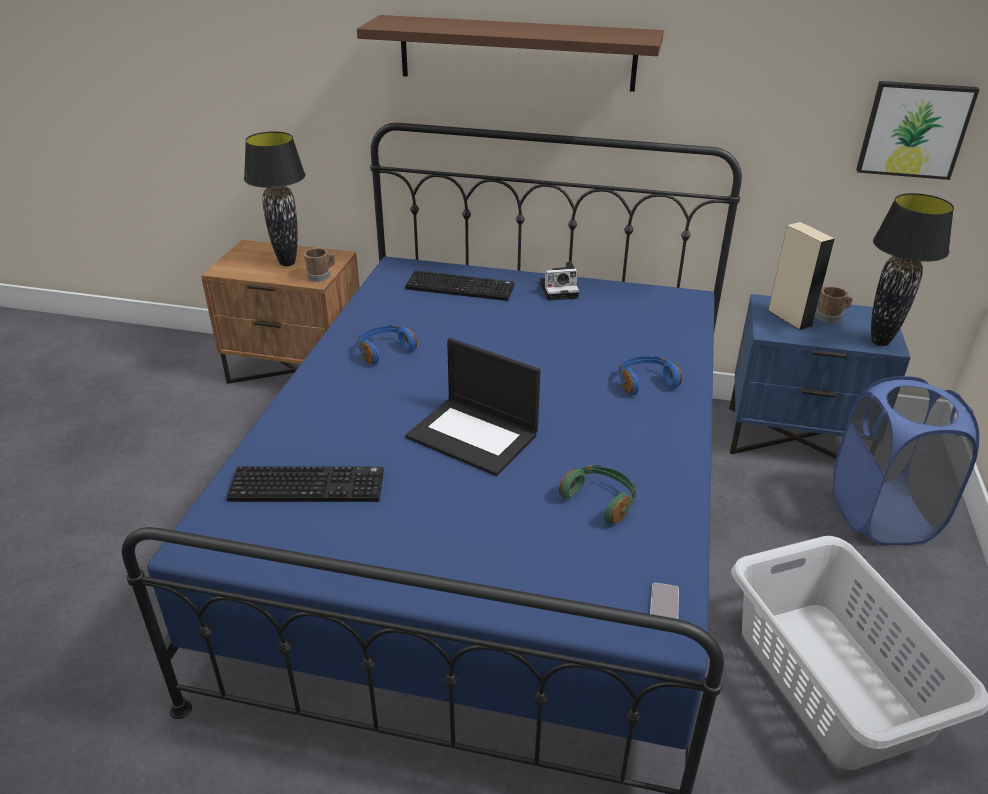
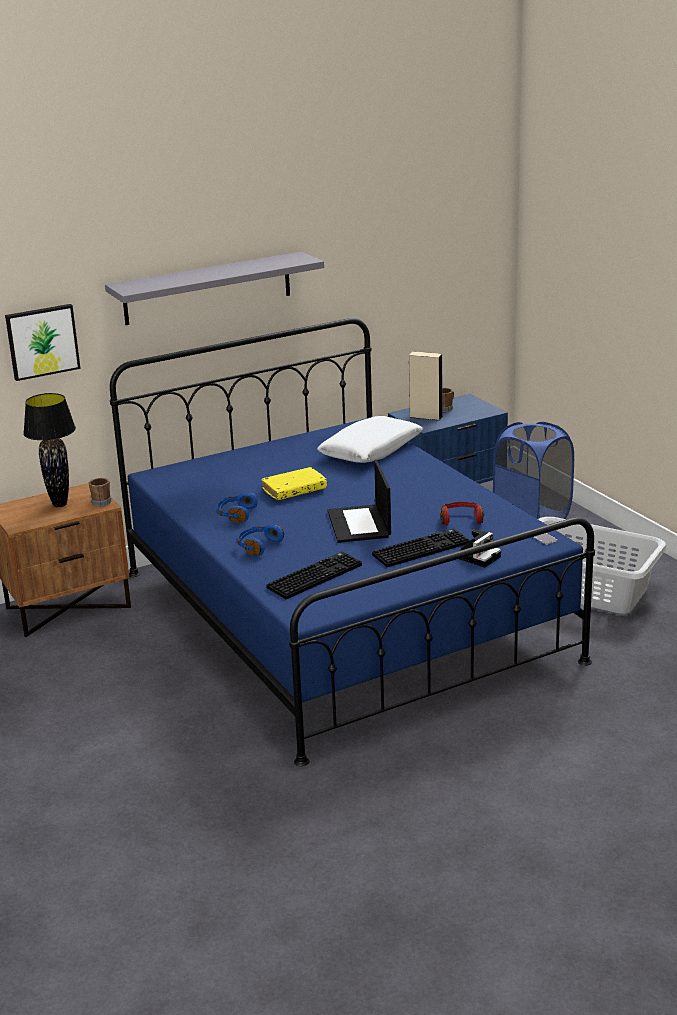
camera: 40 degrees left, 10 degrees down
(461, 287) = (218, 469): keyboard -> keyboard (421, 548)
(474, 436) = (359, 524): laptop -> laptop turned 90 degrees clockwise
(487, 349) = (294, 490): none -> yellow book
(516, 53) = (208, 288): brown shelf -> grey shelf
(560, 289) = (281, 448): camera -> camera (478, 556)
(600, 500) = (461, 519): green headphones -> red headphones
(645, 382) = (404, 470): blue headphones -> blue headphones (258, 546)
(648, 336) = (371, 450): none -> white pillow
(880, 342) = (485, 411): black table lamp -> none
(914, 129) = (451, 277): picture -> picture (42, 341)

